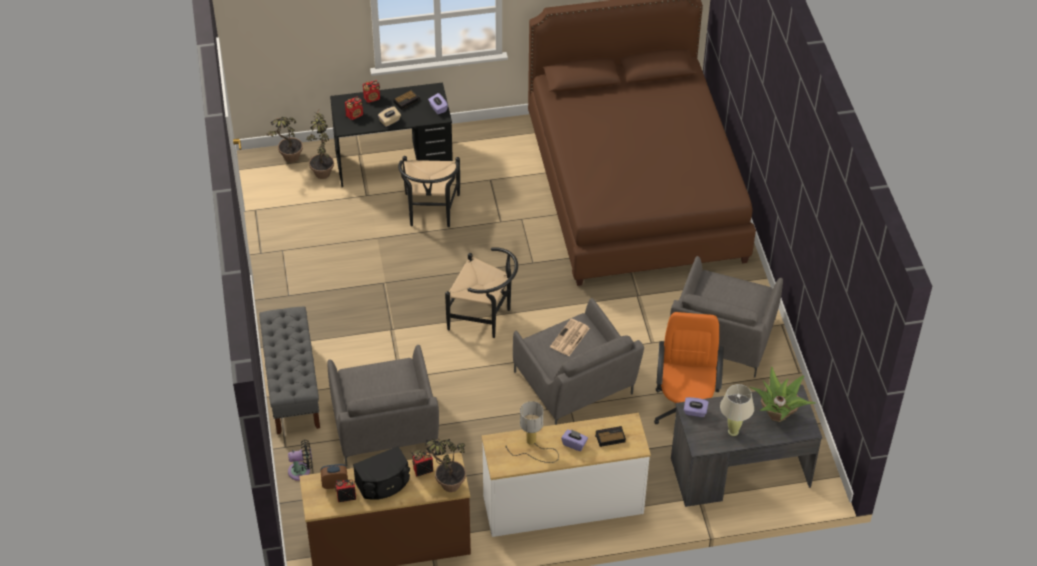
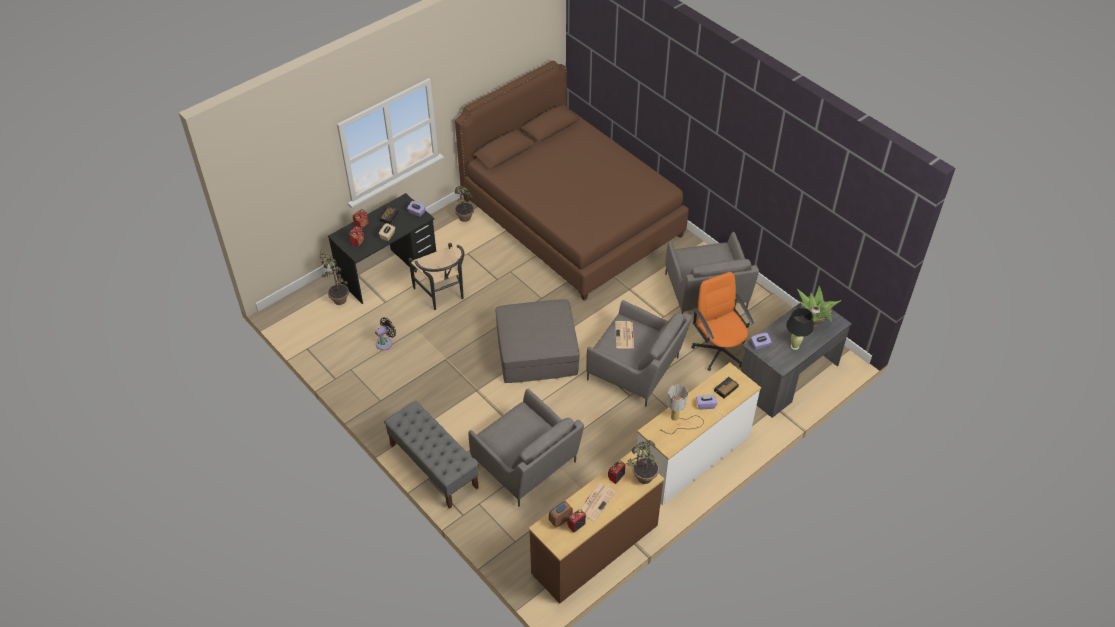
camera: 30 degrees left, 0 degrees up
(288, 161) = (306, 302): potted plant -> potted plant (464, 221)
(301, 471) = (489, 527): black fan -> black fan (385, 343)
(383, 484) = (596, 501): black speaker -> newspaper
(485, 318) = (537, 351): black chair -> grey ottoman
(733, 431) = (795, 346): beige table lamp -> black table lamp

